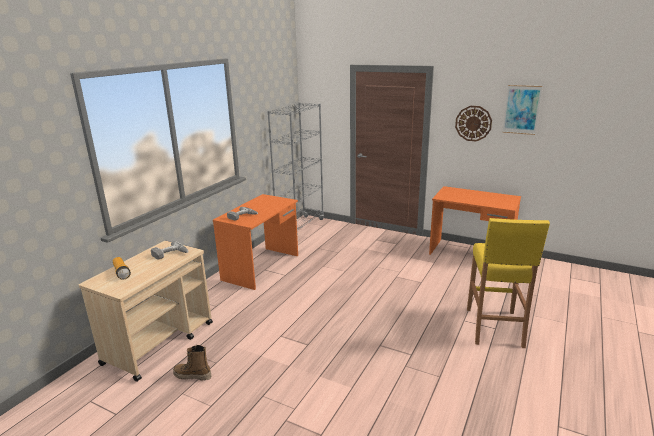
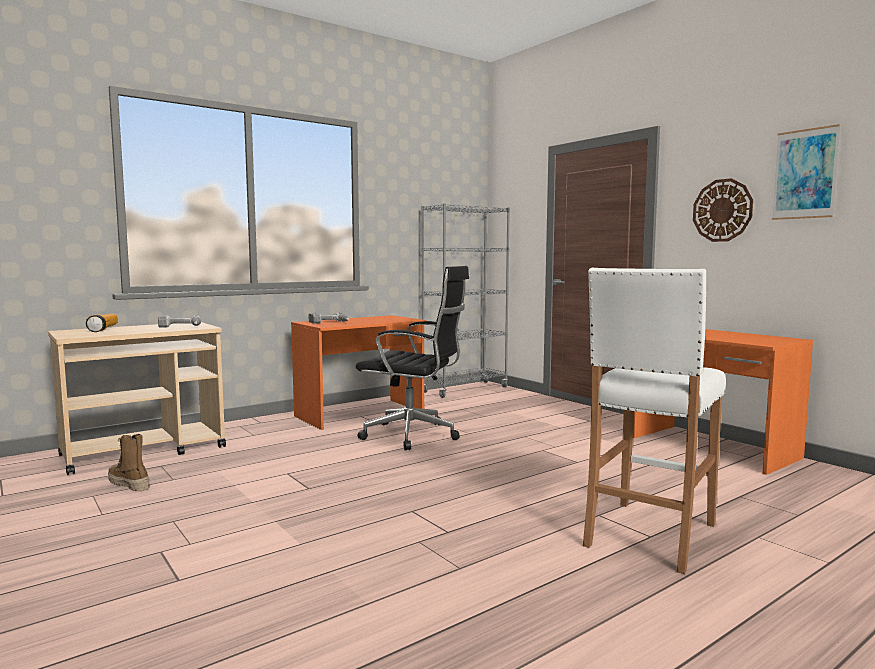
camera: 25 degrees right, 15 degrees down
(317, 281) = (414, 436): none -> black office chair
(494, 328) = (649, 535): yellow stool -> white stool

